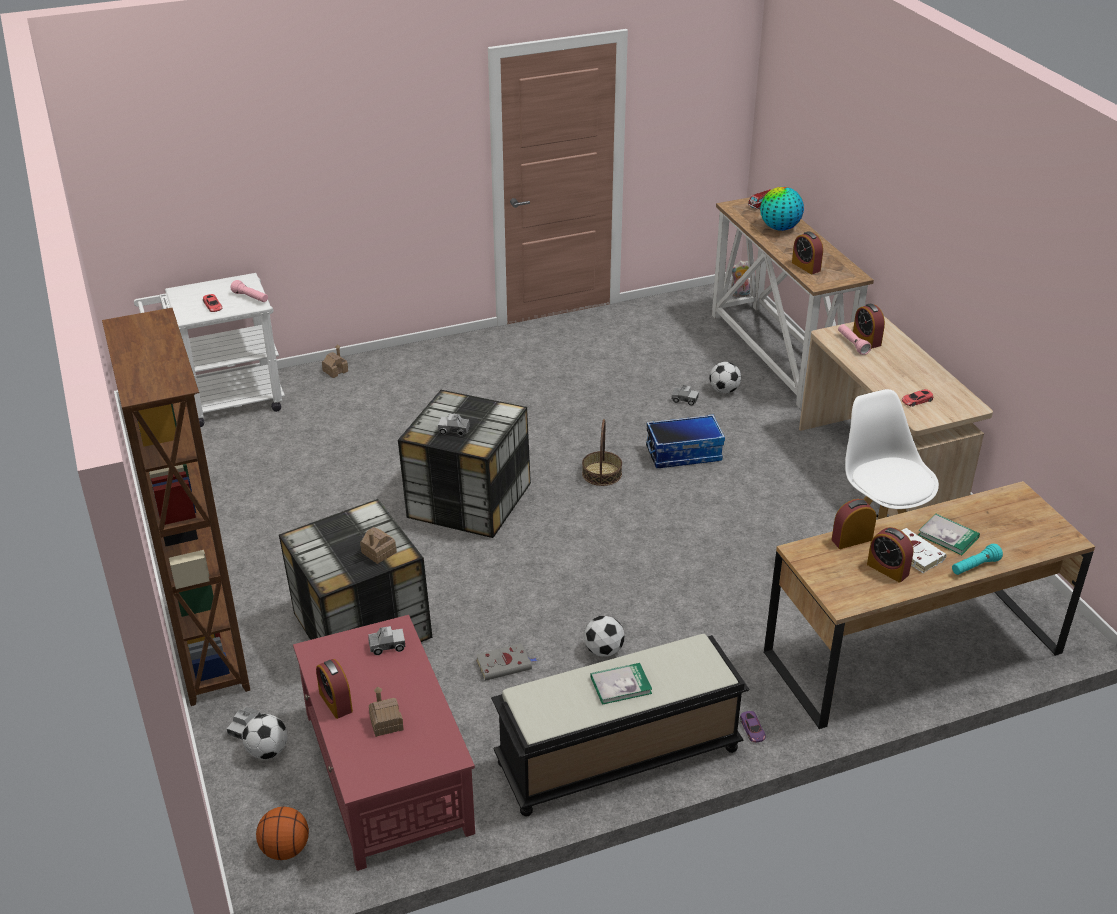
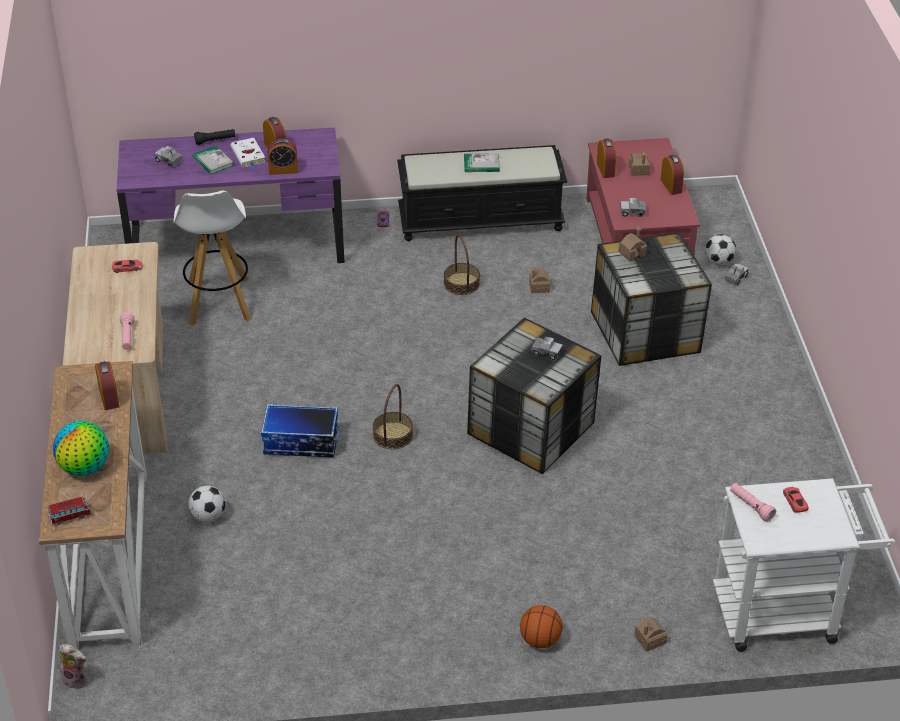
camera: 165 degrees left, 5 degrees up
(210, 650) = (767, 335): brown bookcase -> none
(285, 849) = (705, 209): basketball -> basketball (540, 640)
(505, 664) = (539, 287): grey book -> toy house
(603, 650) = (461, 283): football -> basket
(684, 400) = (259, 511): toy truck -> toy truck (169, 161)
(866, 339) = (108, 340): alarm clock -> alarm clock (605, 169)
(912, 652) = (237, 244): brown desk -> purple desk
(974, 567) = (215, 141): turquoise flashlight -> black flashlight

